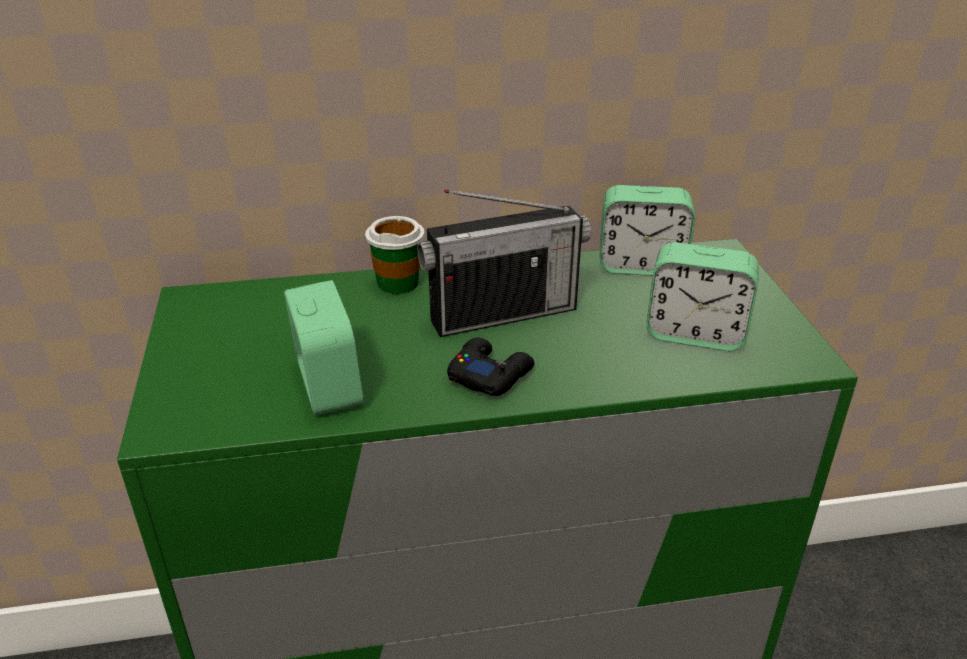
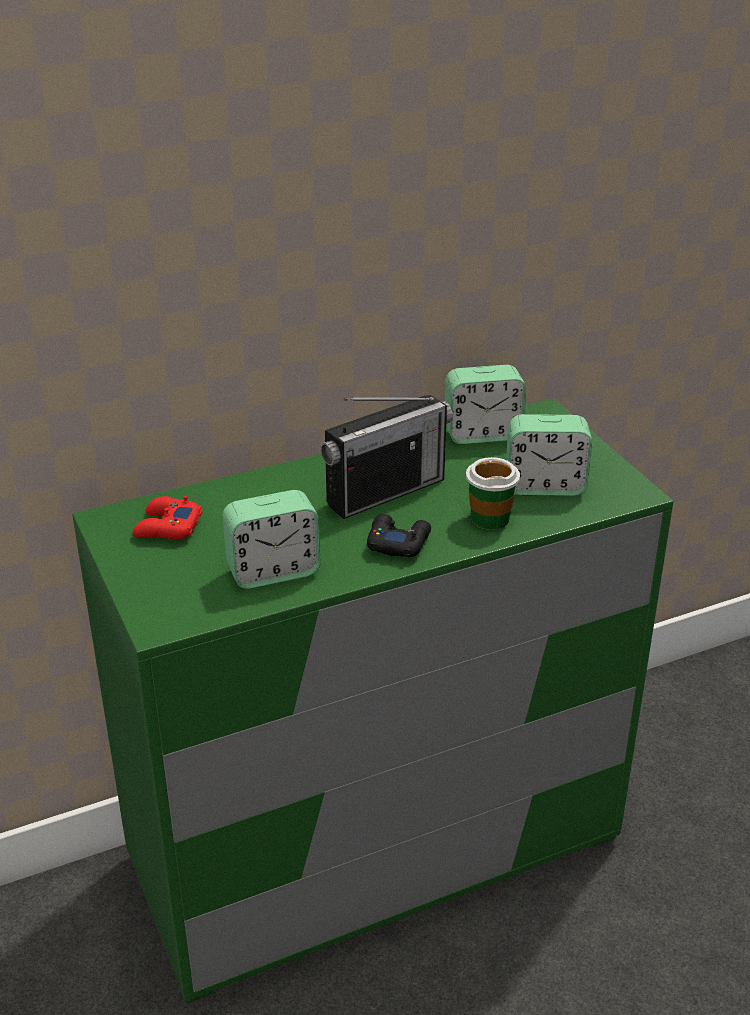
camera: 15 degrees left, 0 degrees up
(245, 317) = (167, 527): none -> red game controller
(328, 386) = (273, 571): alarm clock -> alarm clock turned 105 degrees clockwise
(398, 283) = (283, 478): cup -> cup (490, 518)

